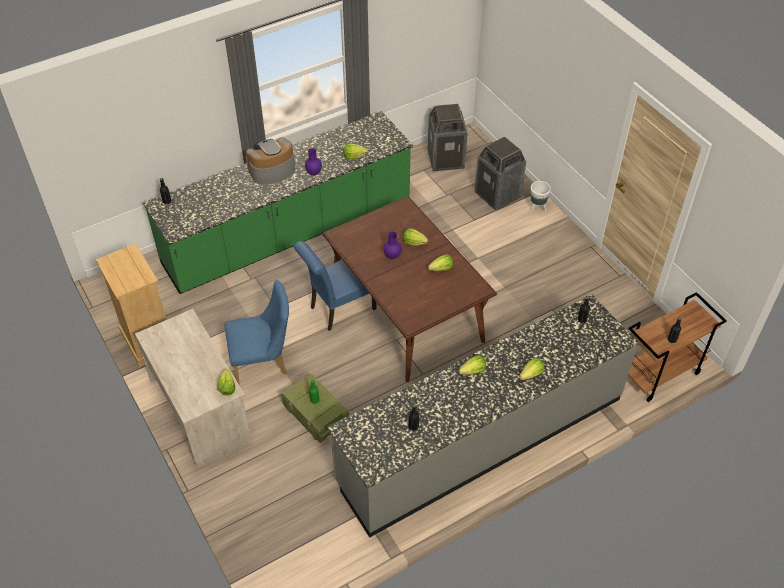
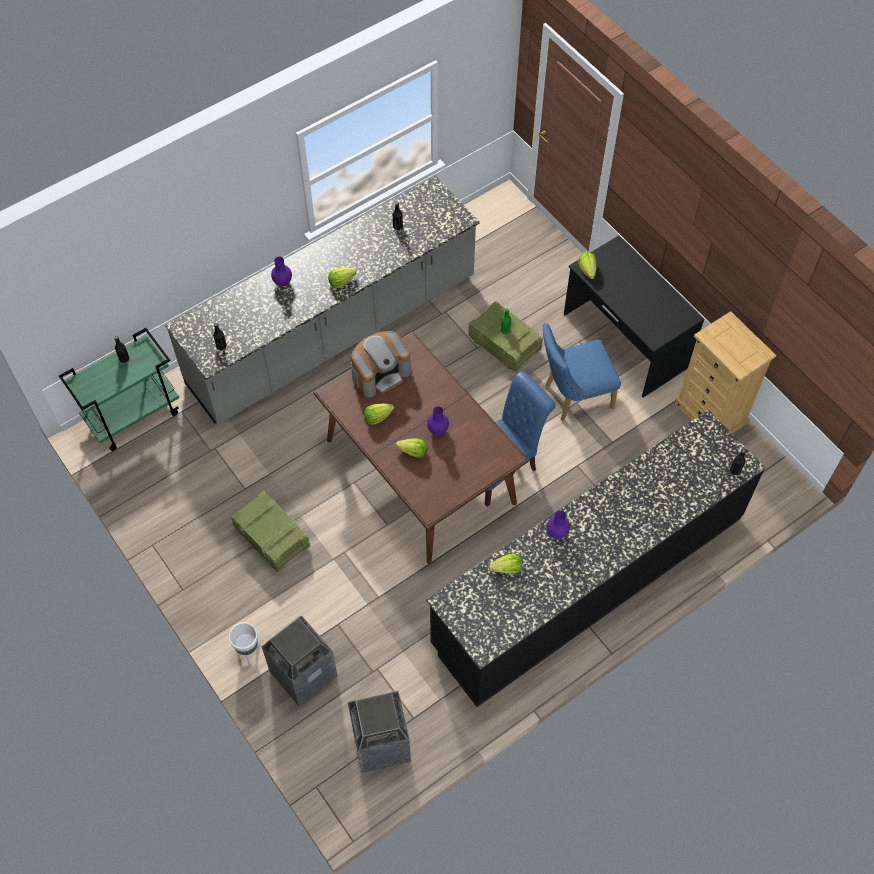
camera: 175 degrees right, 10 degrees up
(200, 409) = (624, 341): beige desk -> black desk
(272, 171) = (614, 533): coffee machine -> coffee machine (380, 373)
(289, 233) = (588, 580): green counter -> black counter
(525, 274) = (273, 538): none -> crate
(531, 374) = (282, 282): lettuce -> purple vase
(659, 374) = (134, 415): brown cart -> green cart

